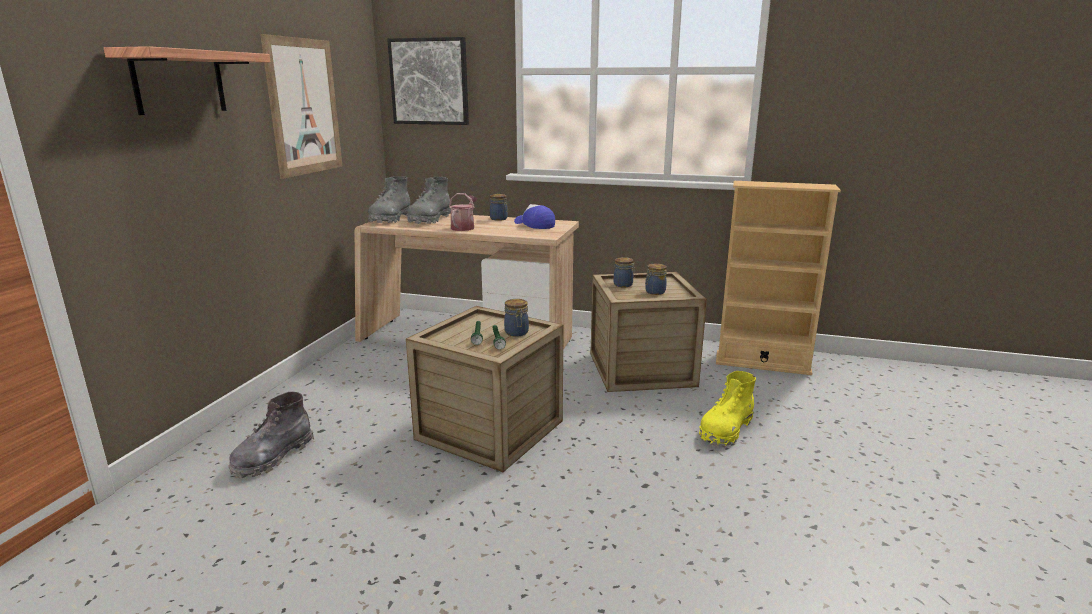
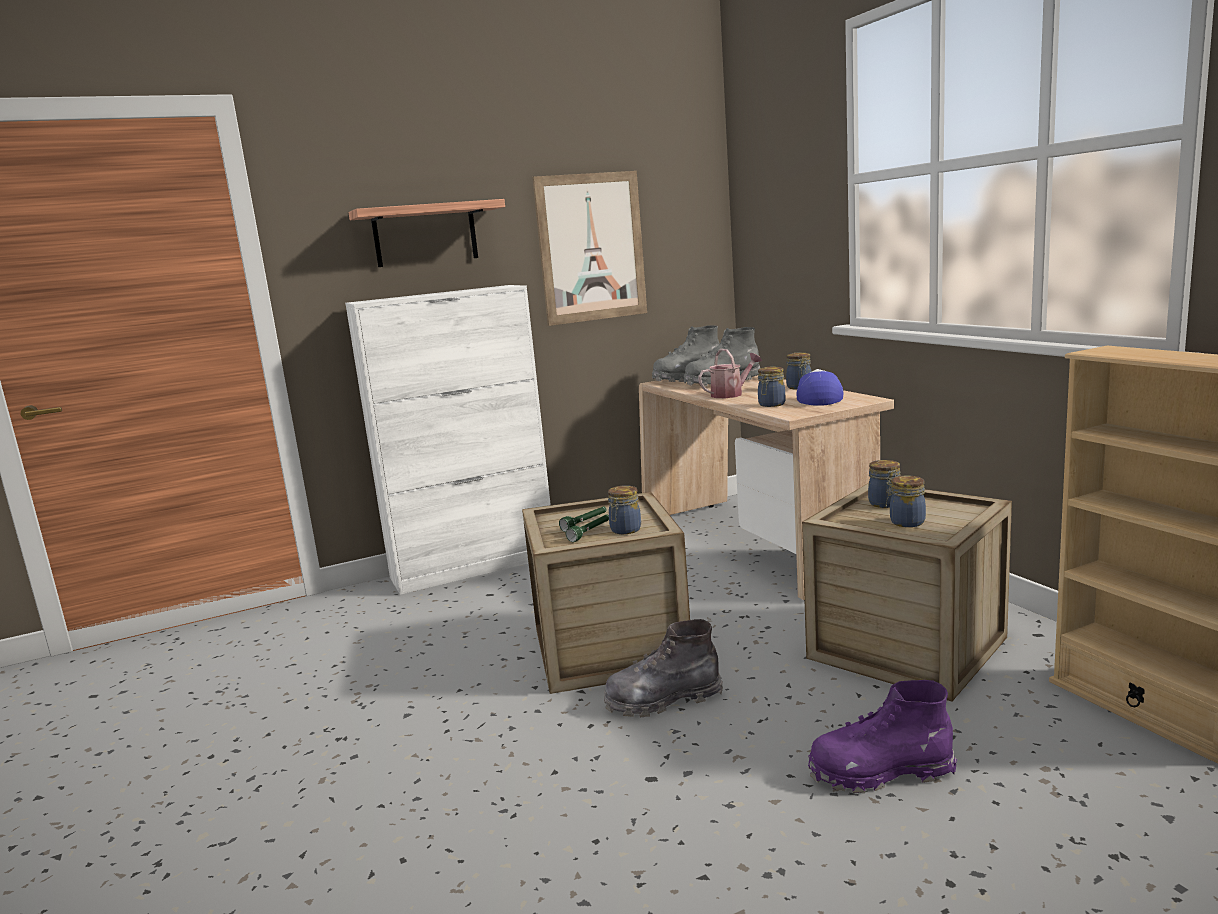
camera: 50 degrees right, 5 degrees down
(261, 416) = (475, 567): none -> white cabinet
(273, 457) = (429, 603): grey boot -> grey boot (663, 699)
(429, 81) = (769, 204): picture -> none
(515, 231) = (771, 404): none -> jar
(725, 430) = (879, 772): yellow boot -> purple boot

